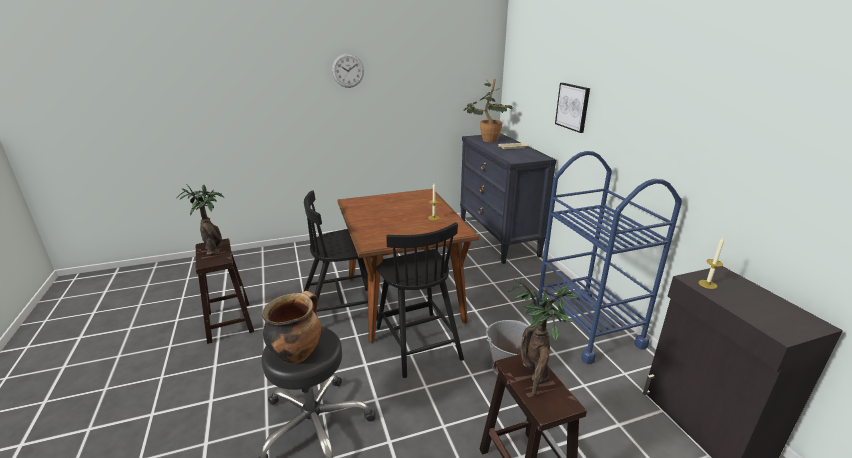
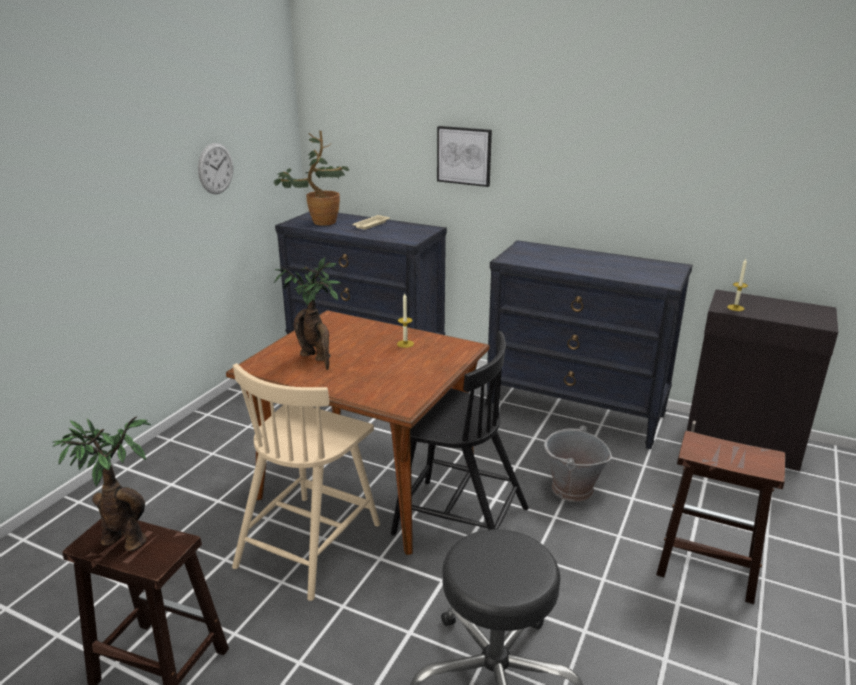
camera: 45 degrees left, 0 degrees up
(297, 353) = (511, 573): cooking pot -> none
(340, 310) = (310, 543): black chair -> beige chair
(348, 70) = (109, 147): wall clock -> wall clock (215, 168)
(534, 375) = (720, 449): potted plant -> potted plant (316, 358)
(586, 326) = (576, 412): blue cart -> black dresser

